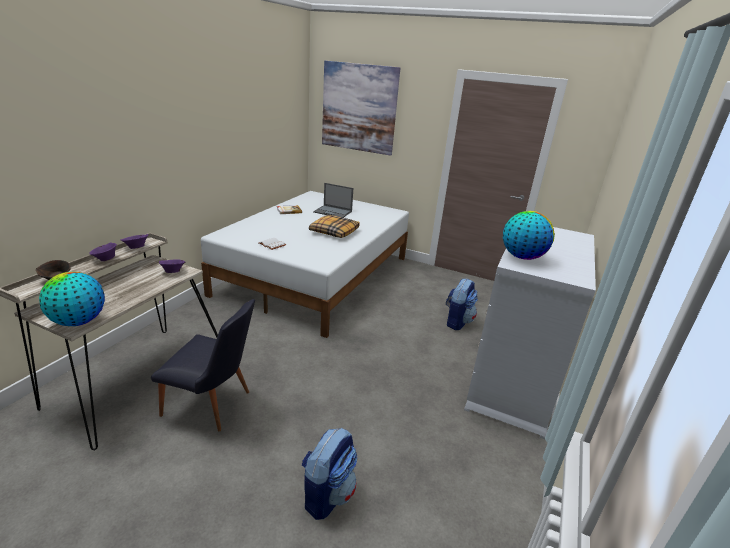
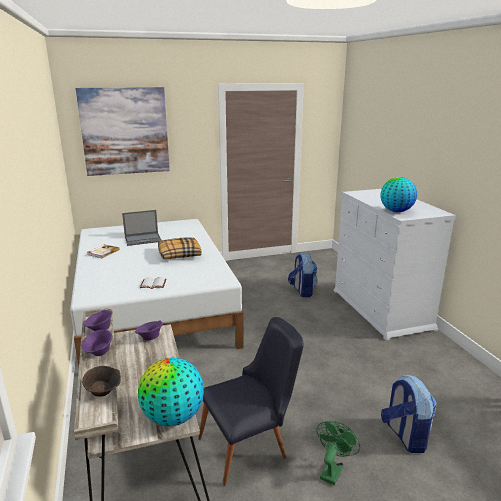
camera: 40 degrees left, 5 degrees down
(232, 466) = (332, 469): none -> green fan

